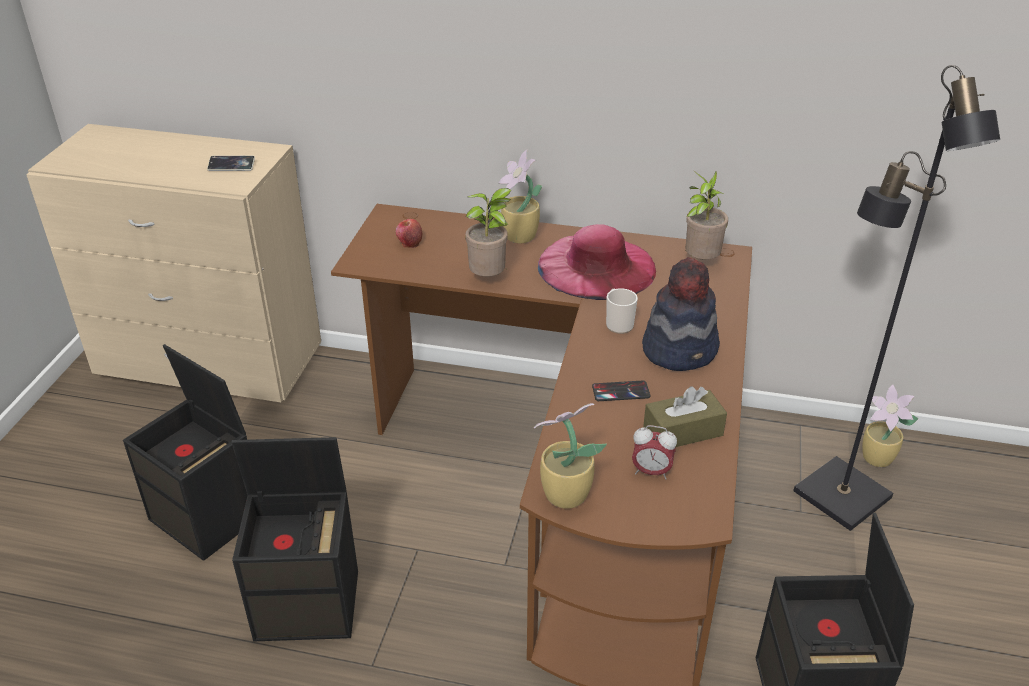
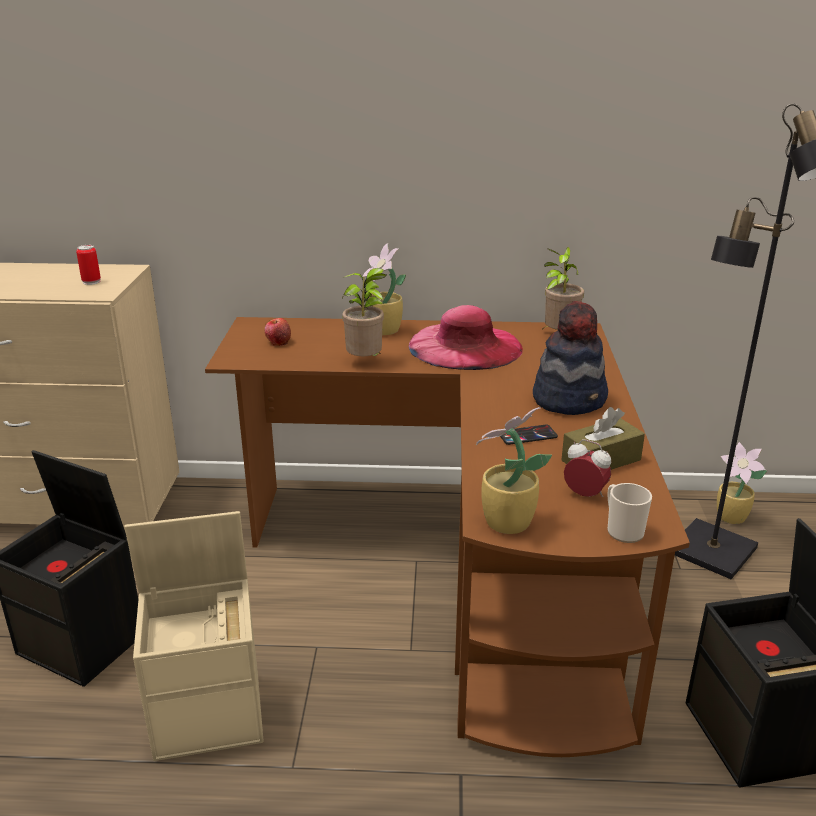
camera: 10 degrees left, 10 degrees down
(231, 166) = (91, 281): phone -> can
(310, 604) = (211, 714): black storage box -> beige storage box
(618, 323) = (503, 385): mug -> mug (622, 530)
(651, 472) = (585, 495): alarm clock -> alarm clock turned 150 degrees counterclockwise

